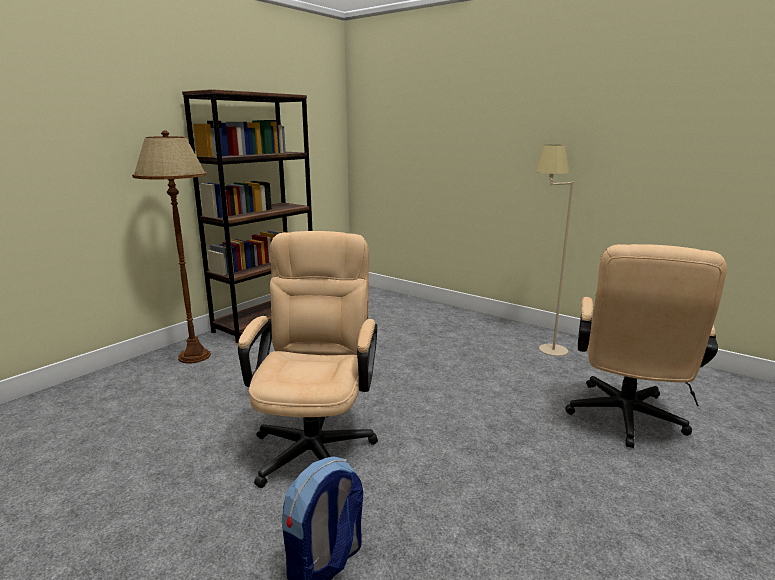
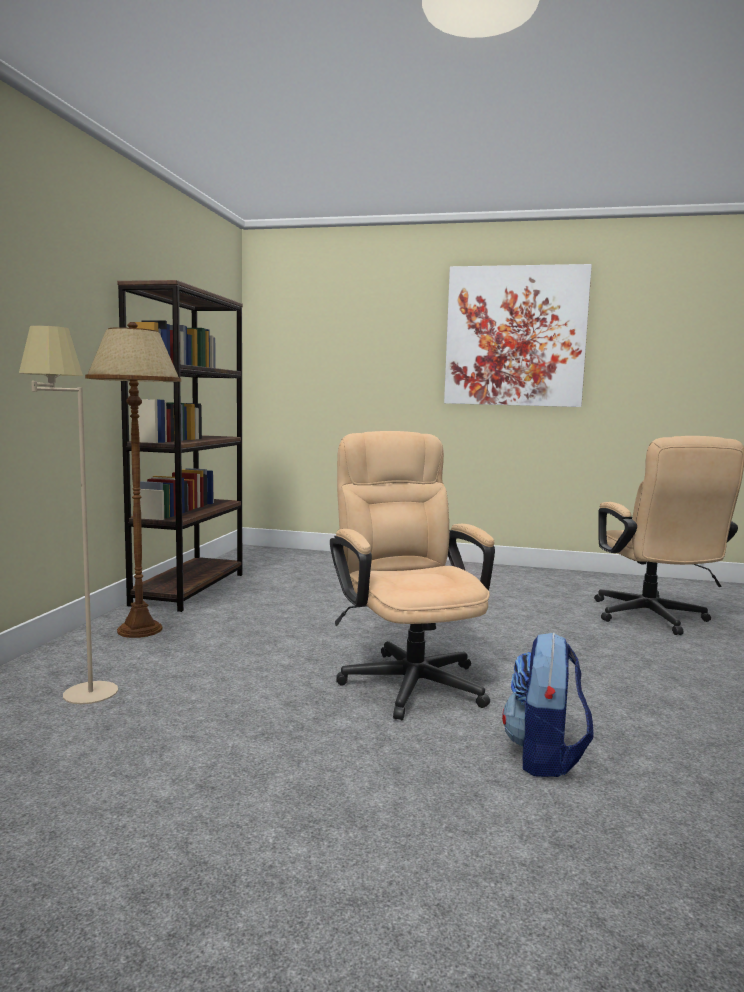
camera: 25 degrees left, 10 degrees down
(542, 345) = (520, 577): beige floor lamp -> beige floor lamp (74, 687)
(565, 109) = (515, 336): none -> picture

